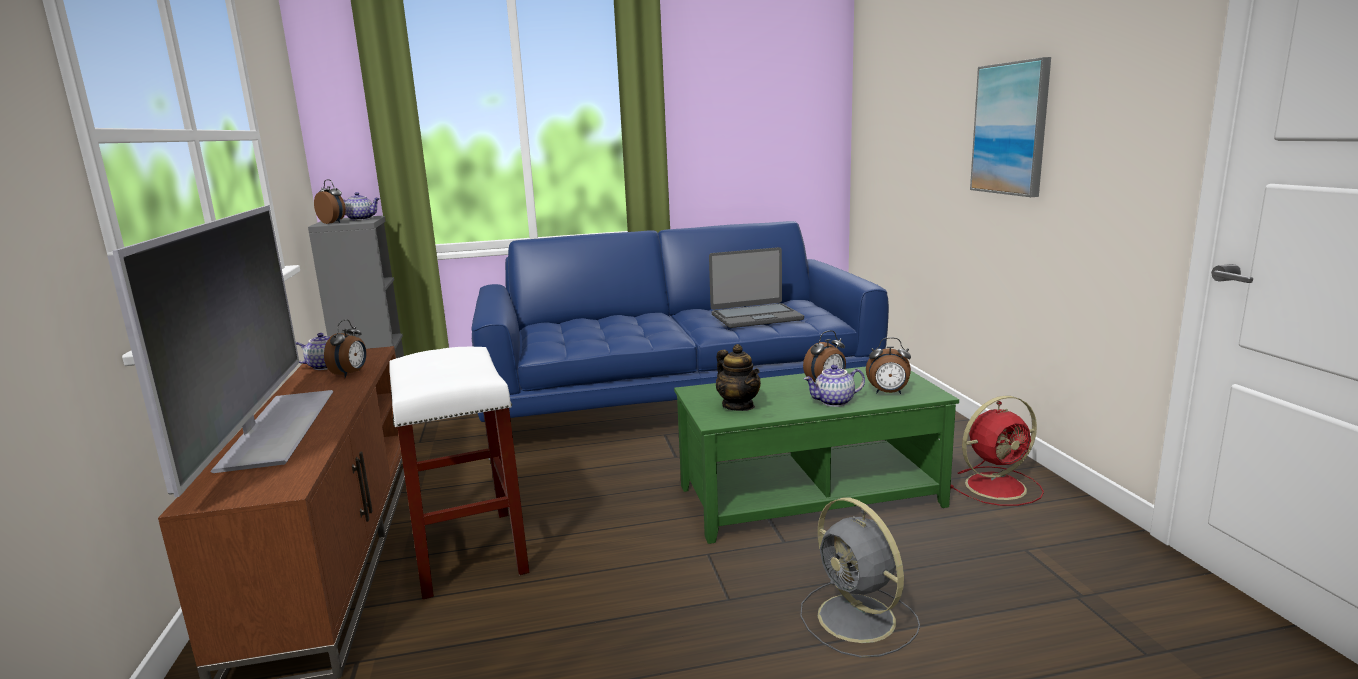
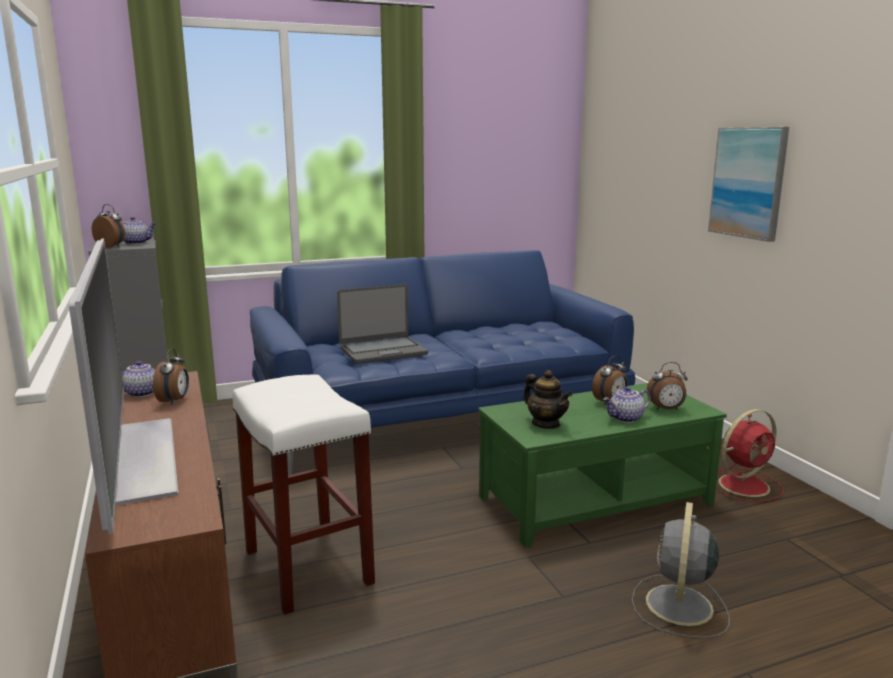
camera: 10 degrees left, 0 degrees up
(756, 317) = (517, 338): laptop -> laptop (382, 351)
(859, 620) = (679, 607): grey fan -> grey fan turned 60 degrees clockwise

